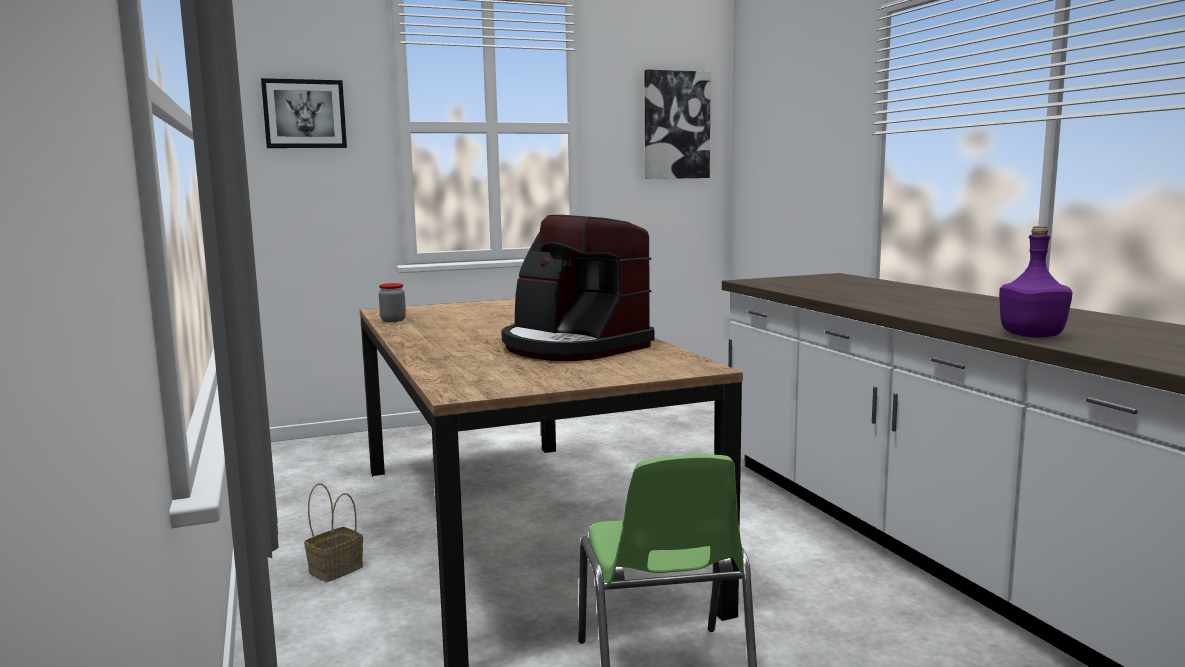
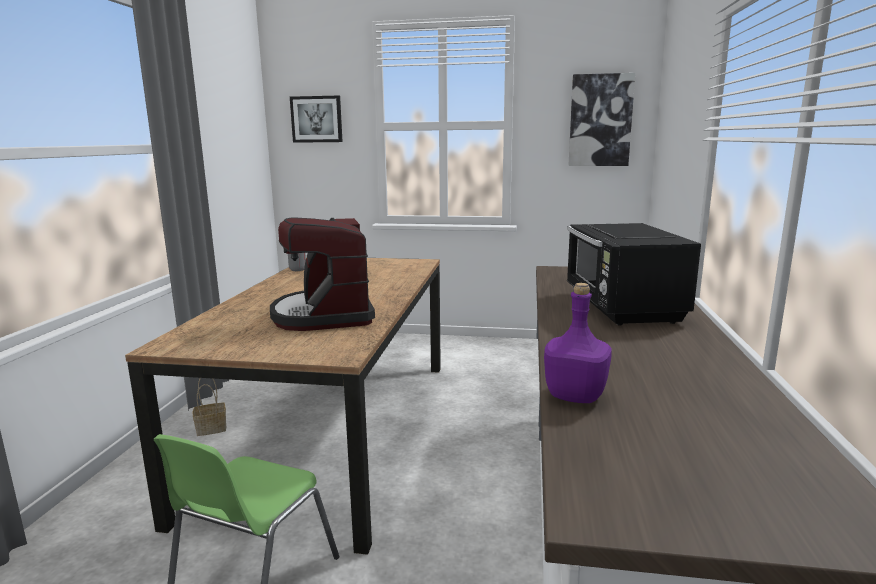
camera: 30 degrees right, 5 degrees up
(895, 295) = (622, 307): none -> black microwave

